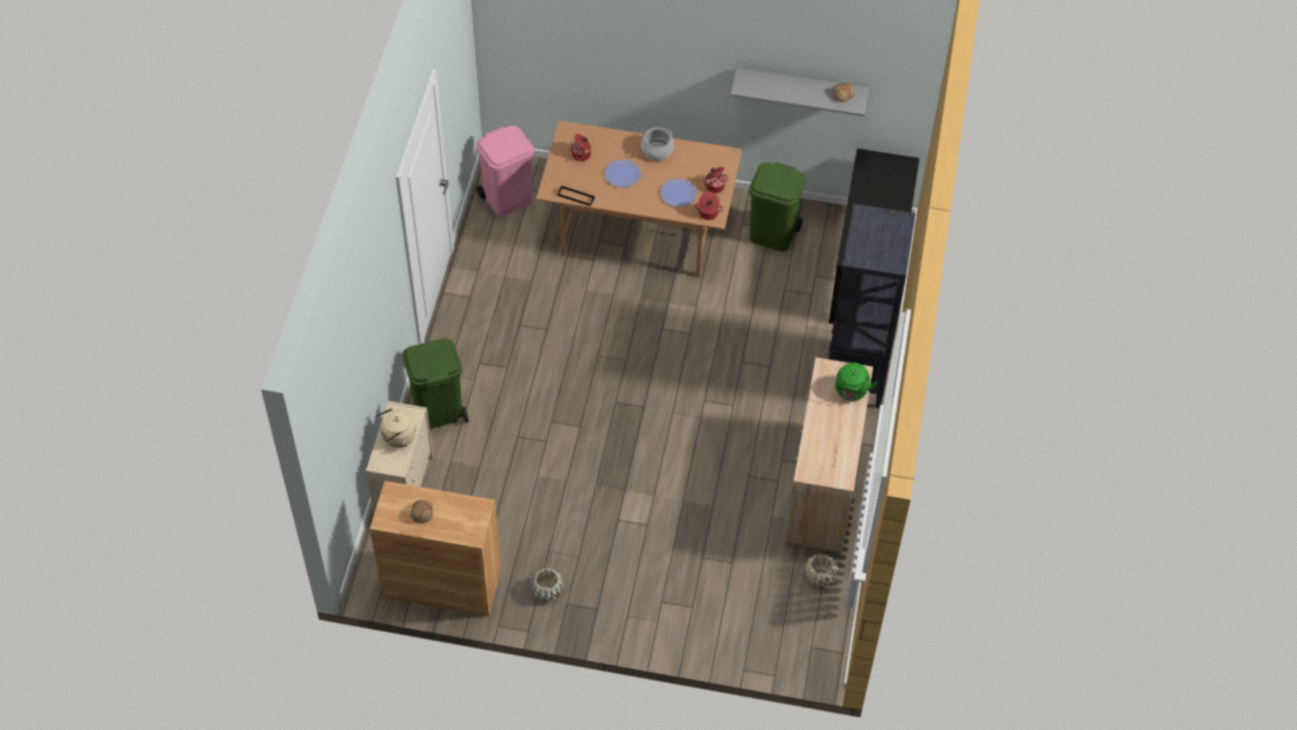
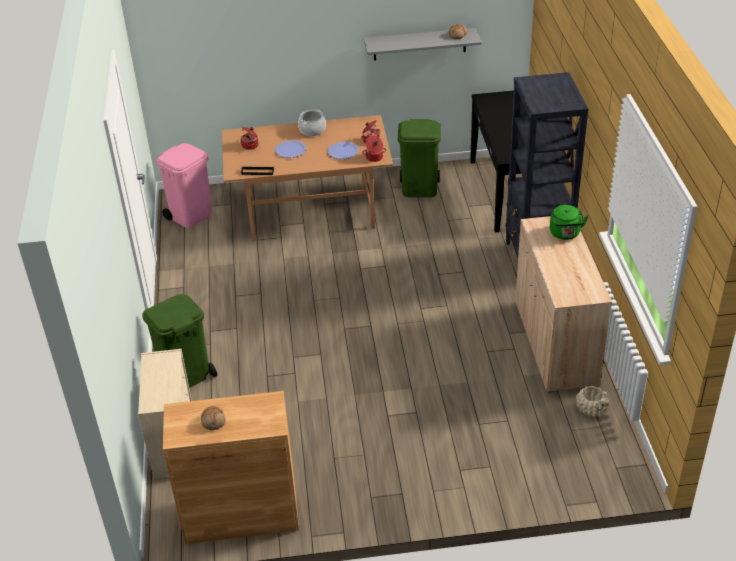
camera: 15 degrees left, 15 degrees down
(397, 437) = (160, 379): beige kettle -> none
(547, 590) = (346, 491): beige planter -> none

